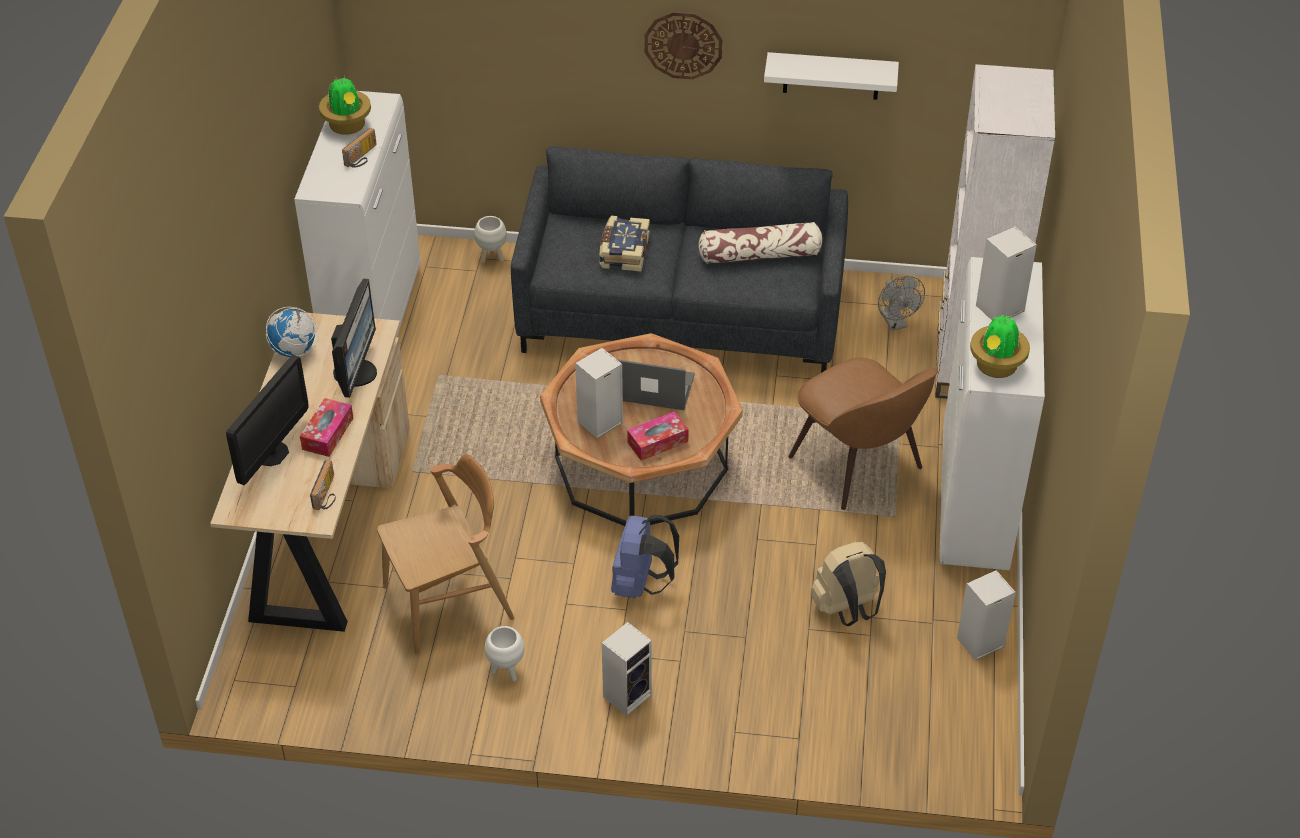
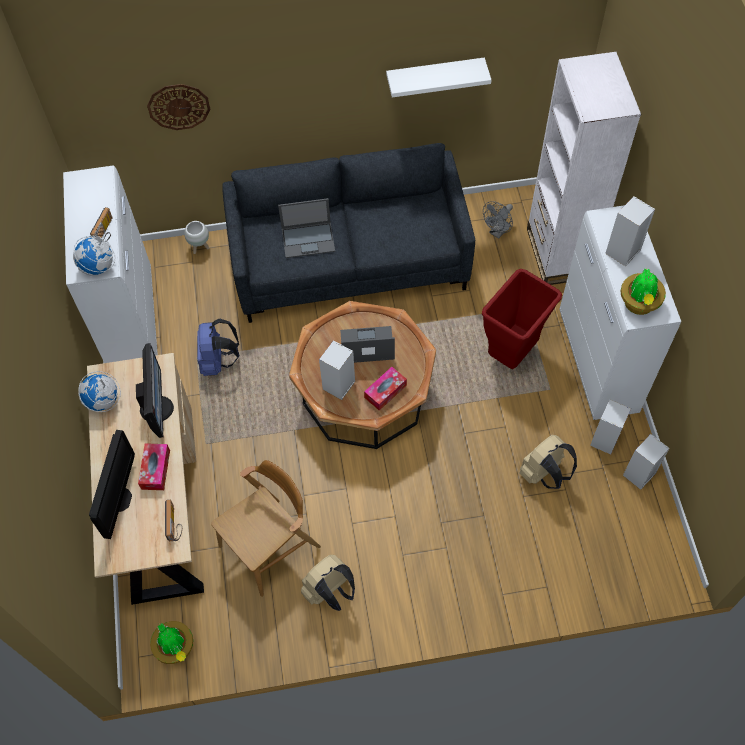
camera: 15 degrees left, 15 degrees up
(339, 190) = (98, 267): none -> globe
(348, 126) = (84, 205): potted plant -> potted plant (176, 648)
(506, 671) = (330, 592): white planter -> beige backpack
(623, 252) = (309, 239): book -> laptop
(628, 694) = (420, 585): speaker -> speaker (604, 439)
(641, 584) = (398, 492): blue backpack -> blue backpack (218, 361)
(683, 45) = (321, 78): wall clock -> wall clock (178, 106)
(760, 255) = (406, 218): pillow -> none
(858, 466) = (512, 355): brown chair -> red trash can
(896, 323) = (498, 232): grey fan -> grey fan turned 75 degrees clockwise

